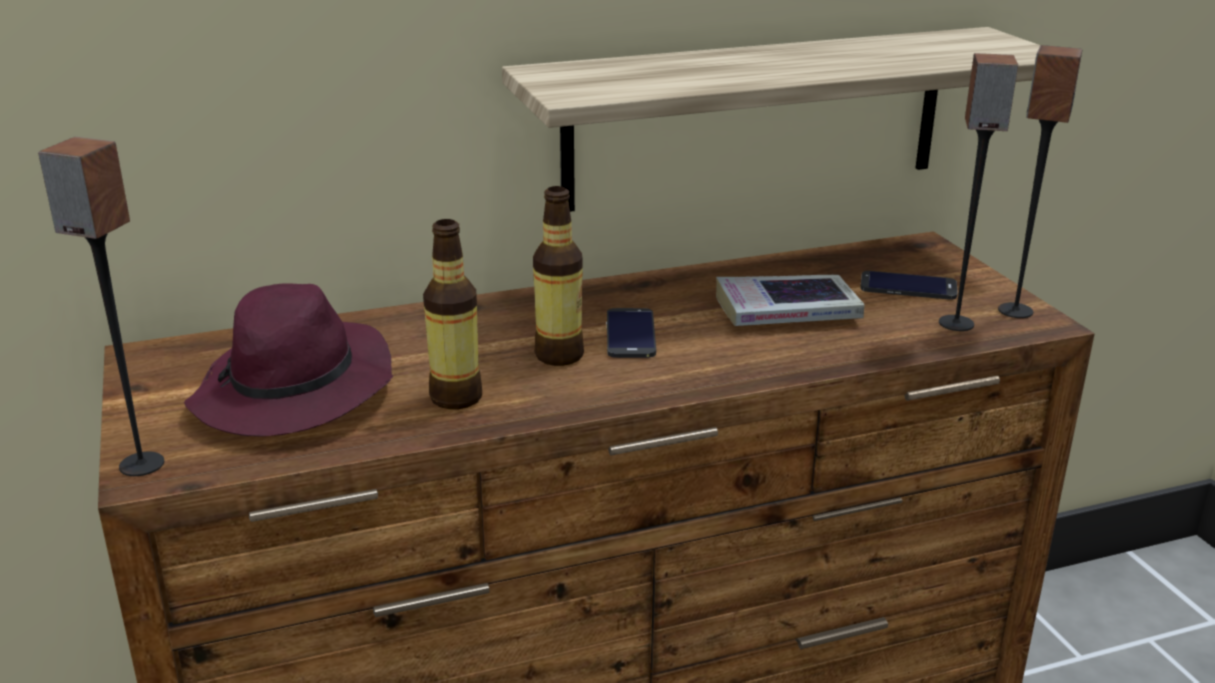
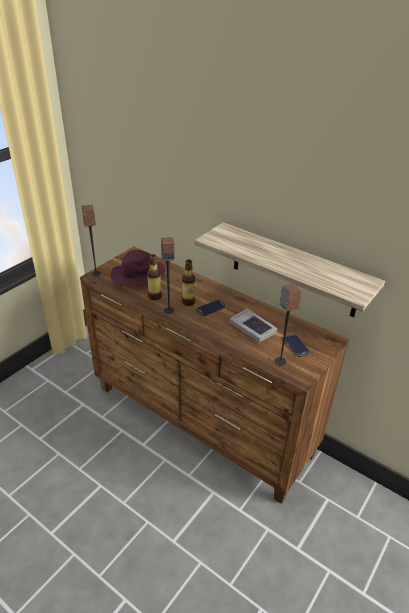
camera: 55 degrees right, 10 degrees up
(1014, 310) = (303, 371): speaker -> speaker (169, 310)

